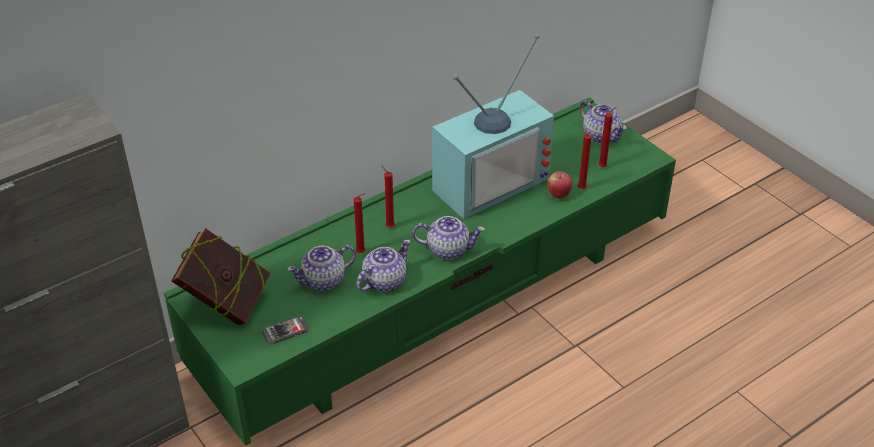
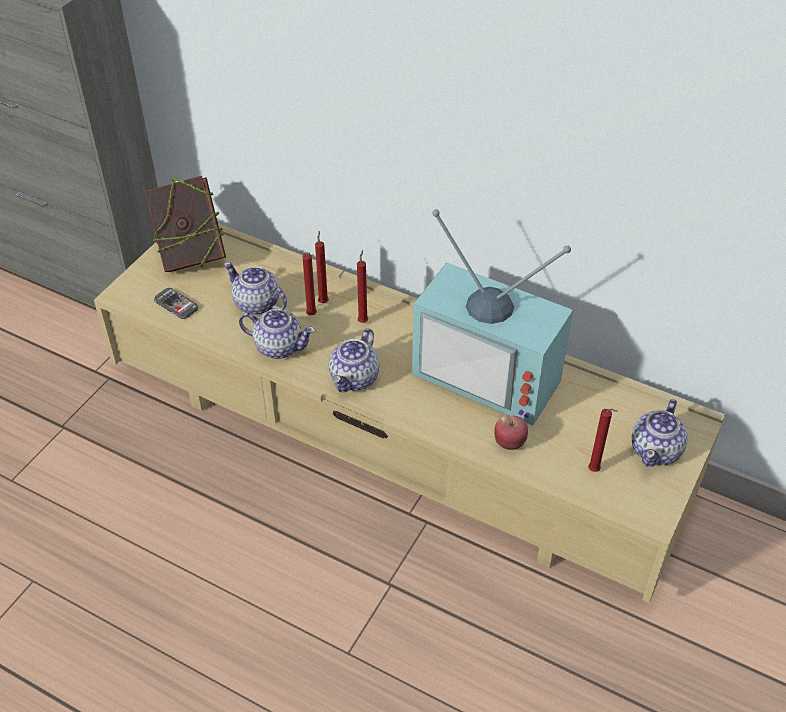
camera: 65 degrees right, 5 degrees up
(436, 295) = (394, 433): green tv stand -> beige tv stand
(448, 249) = (355, 378): teapot -> teapot turned 45 degrees clockwise
(580, 188) = (536, 460): red candle -> red candle (323, 301)

